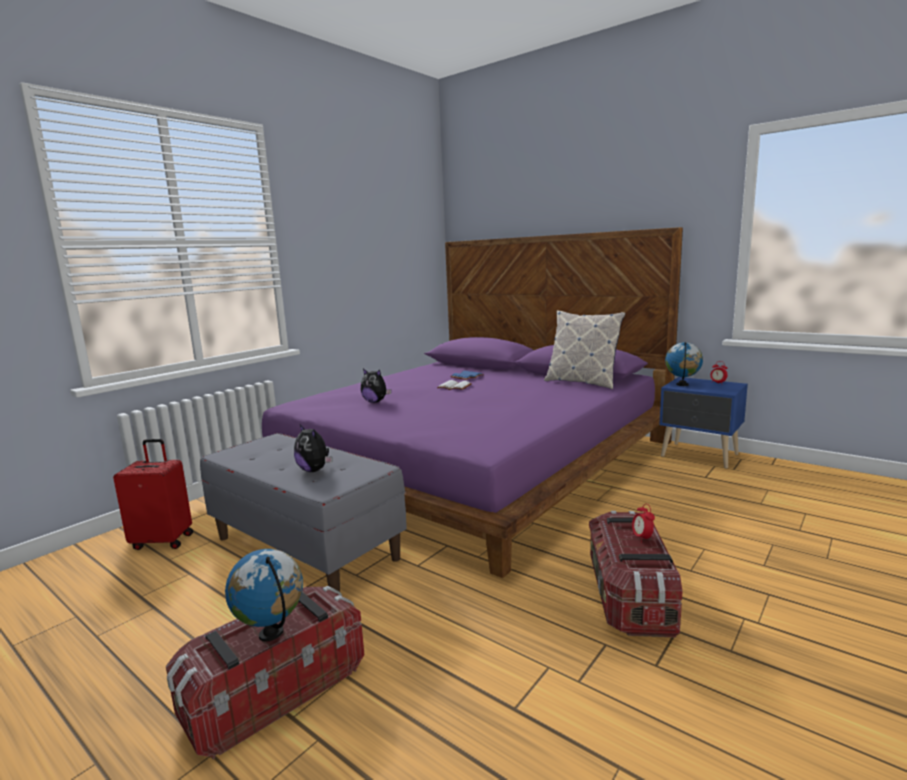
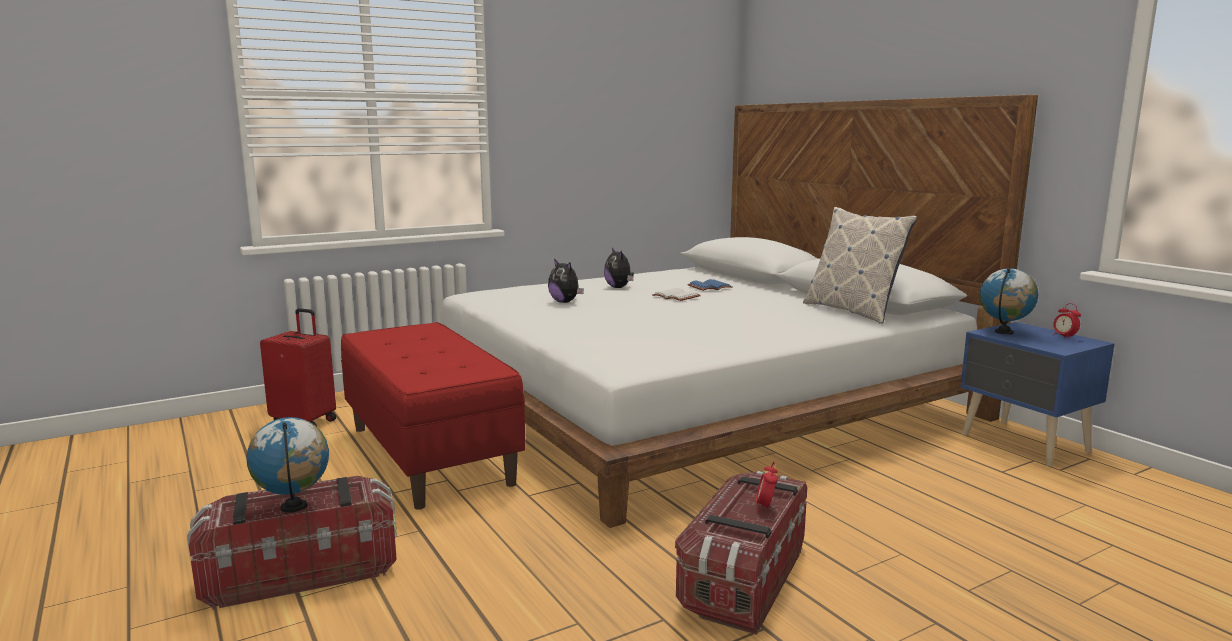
camera: 20 degrees right, 0 degrees up
(306, 548) = (430, 455): grey bench -> red bench
(314, 470) = (431, 362): plush toy -> plush toy (619, 287)
(472, 461) = (692, 399): purple bed -> white bed

